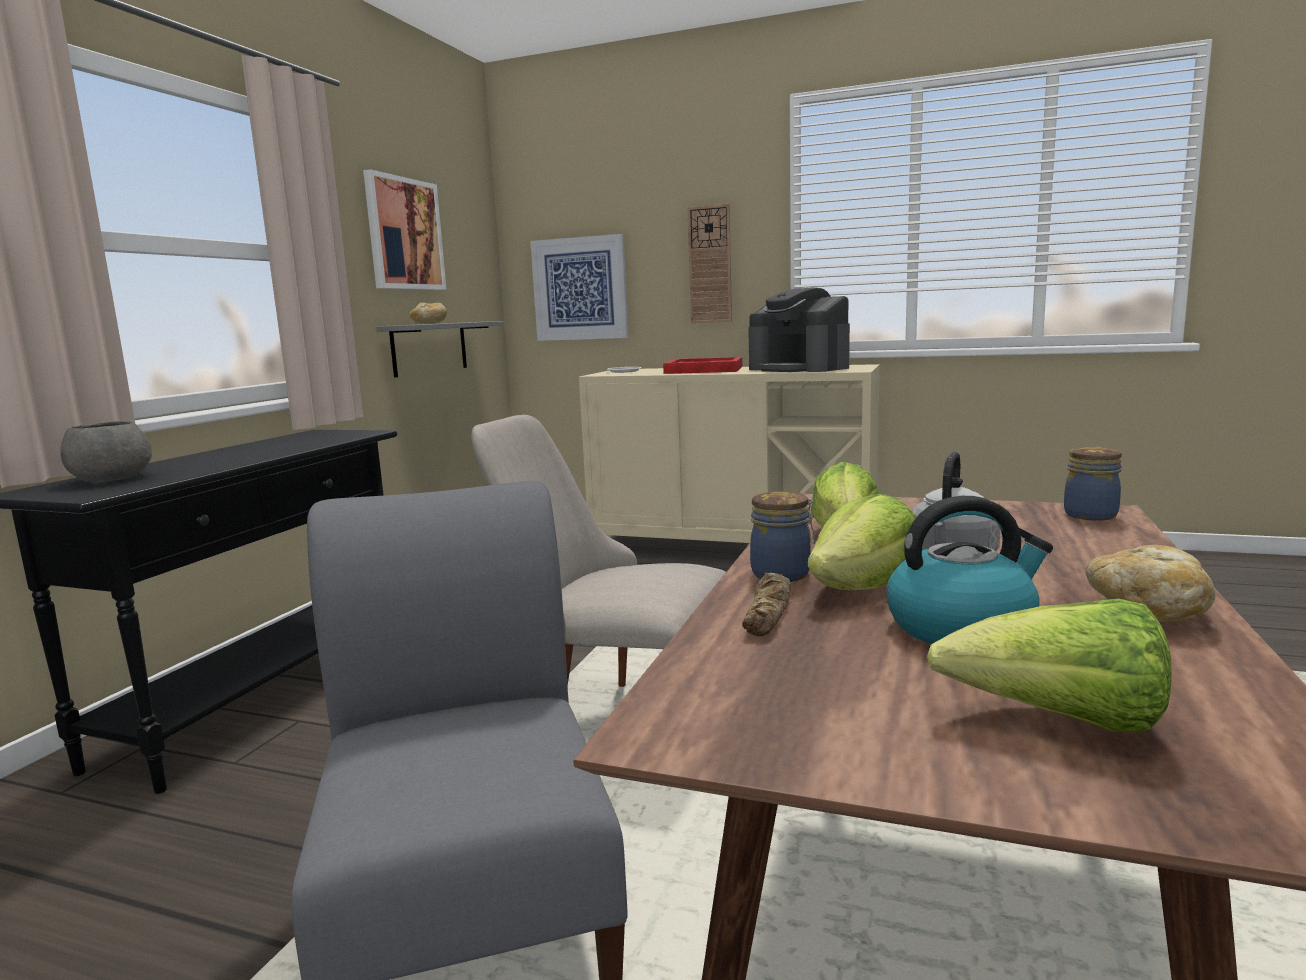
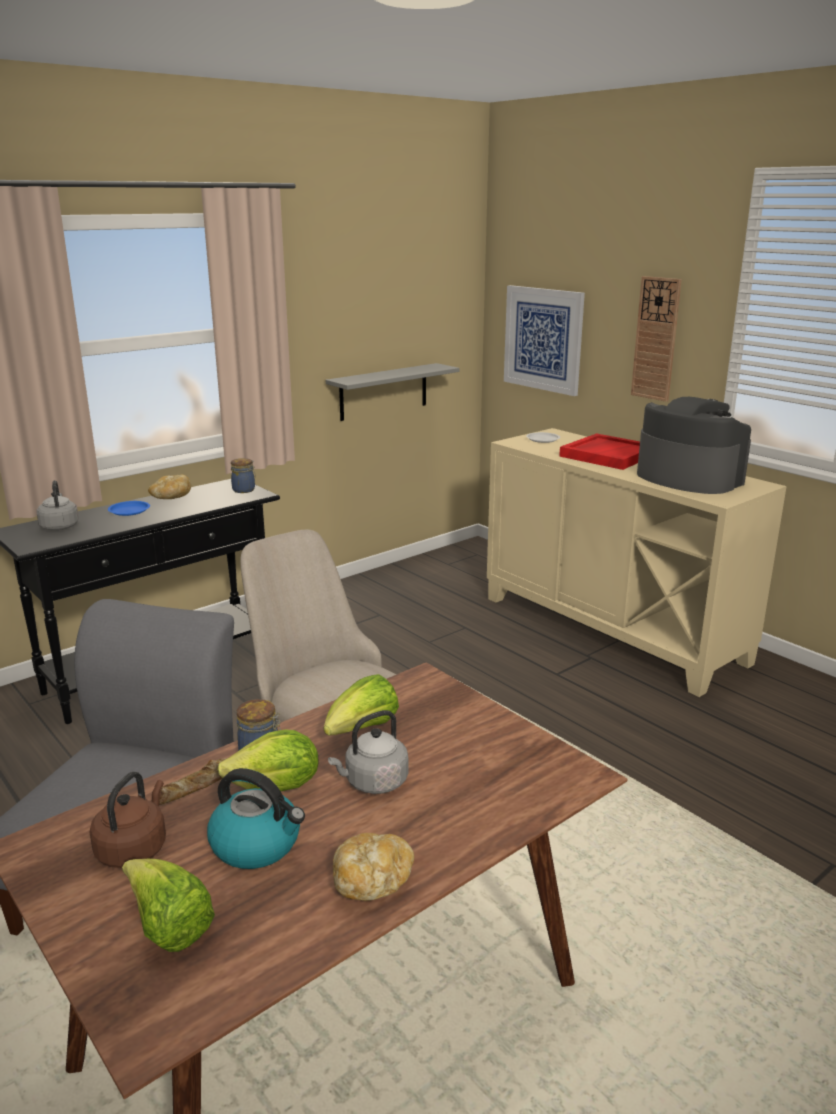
camera: 30 degrees right, 10 degrees up
(110, 479) = (59, 526): grey bowl -> grey kettle
(205, 459) = (129, 511): none -> blue plate
(404, 234) = (365, 294): picture -> none
(429, 323) = (375, 376): bread -> bread (171, 497)
(799, 368) = (687, 478): coffee machine -> coffee machine turned 150 degrees clockwise
(824, 679) = (134, 848): none -> brown kettle
(1089, 515) = (562, 775): jar -> jar (244, 490)

